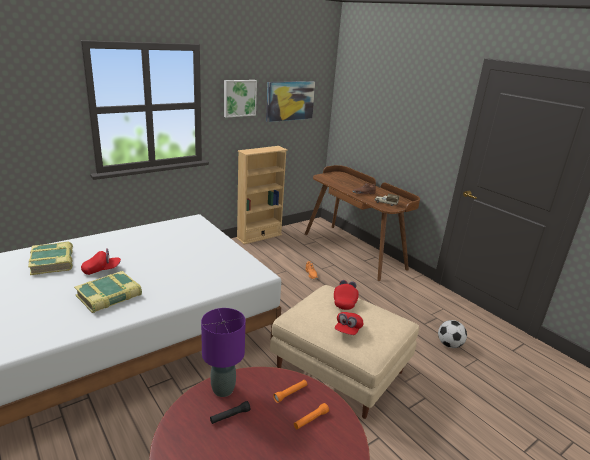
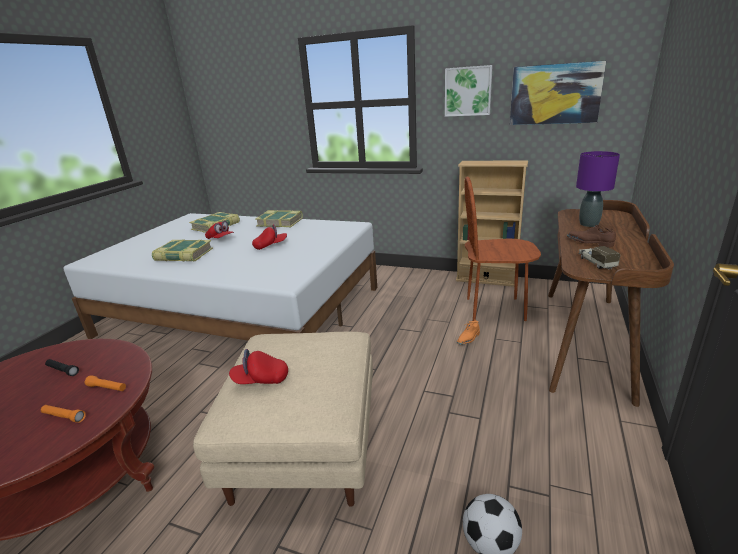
camera: 60 degrees right, 0 degrees up
(119, 236) = (280, 222): none -> book
(223, 390) = (101, 352): purple table lamp -> purple table lamp (588, 224)
(294, 253) = (495, 309): none -> brown chair
(345, 301) = (327, 354): red cap -> red cap (270, 245)

